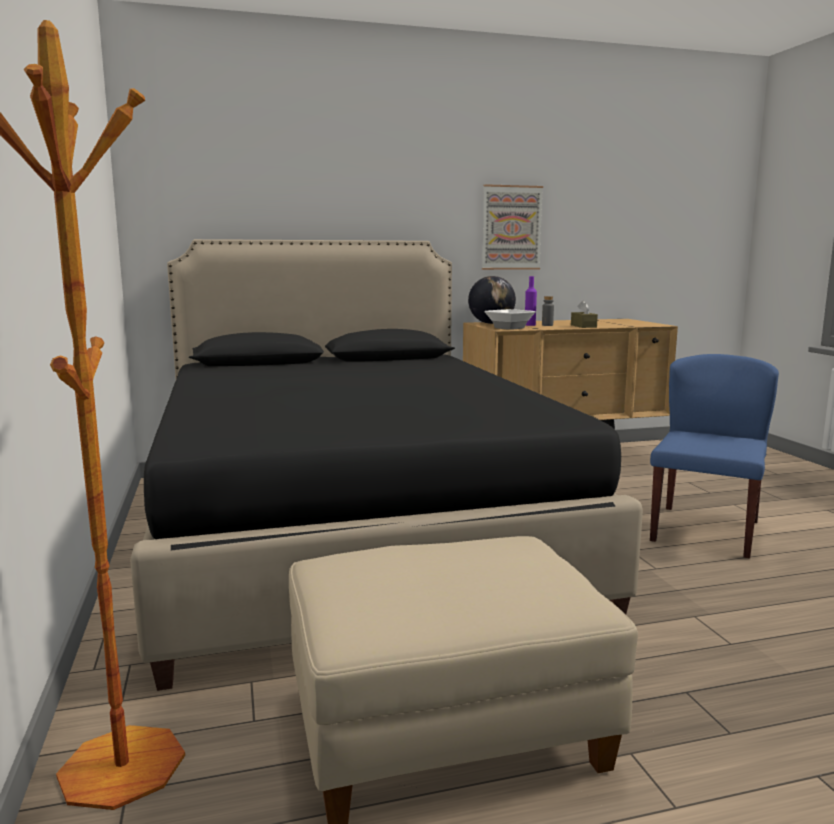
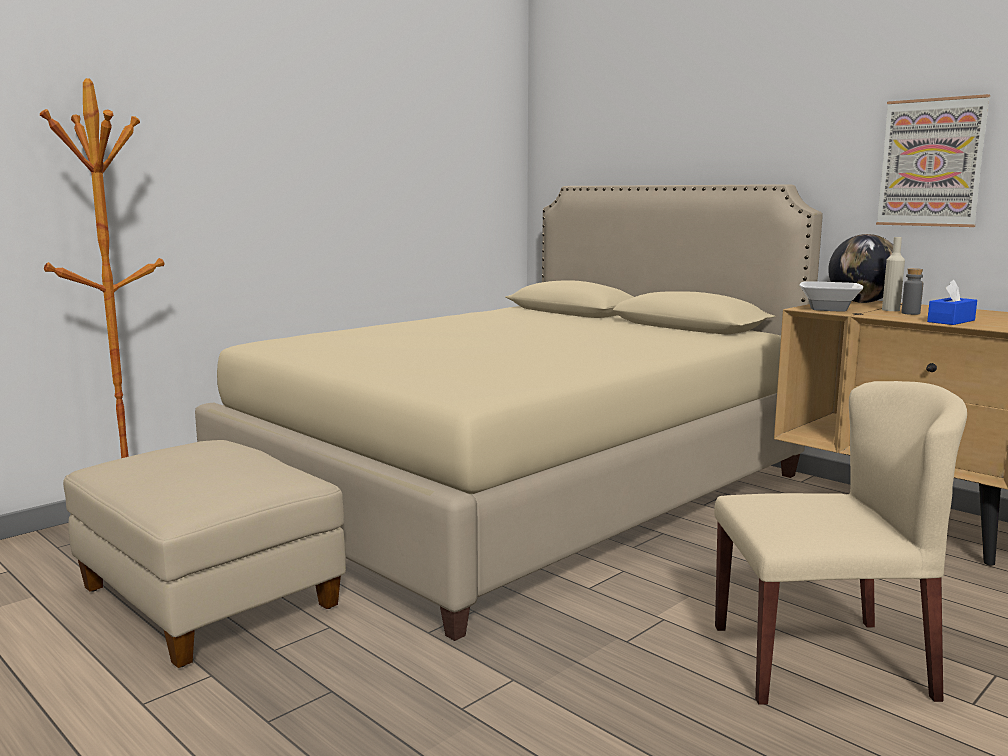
camera: 60 degrees right, 0 degrees up
(351, 531) = (519, 491): black bed -> beige bed
(530, 325) = (890, 310): purple bottle -> beige bottle
(583, 326) = (951, 321): brown tissue box -> blue tissue box
(704, 530) = (821, 660): blue chair -> beige chair

